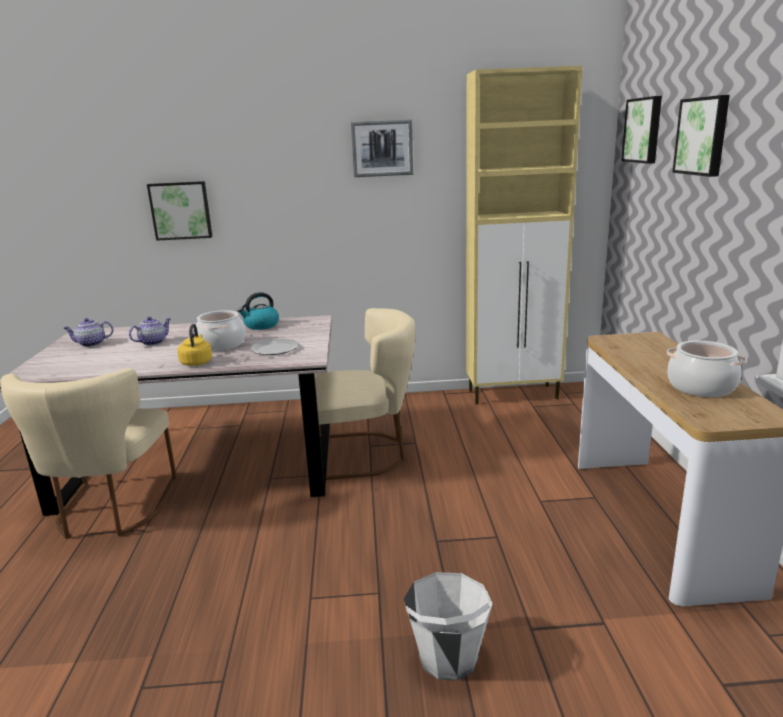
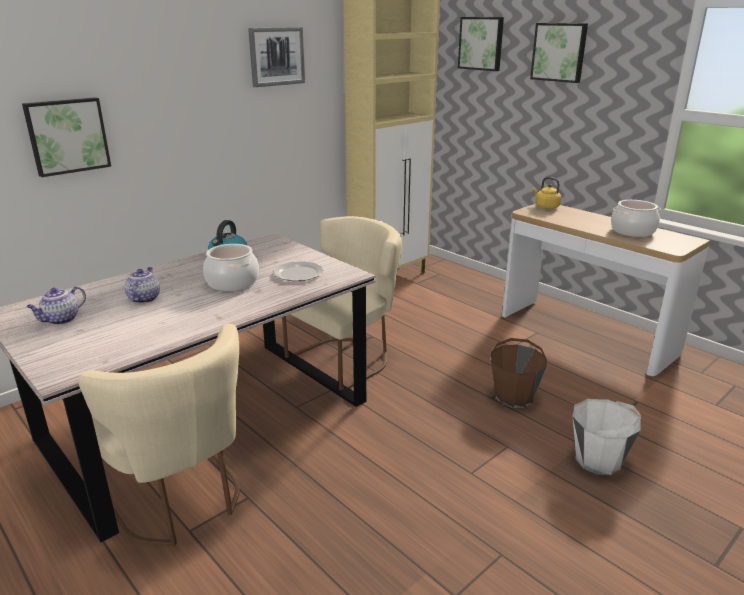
camera: 40 degrees left, 5 degrees up
(197, 362) = (249, 304): yellow kettle -> yellow kettle (545, 207)
(461, 550) = (514, 396): none -> brown bucket

